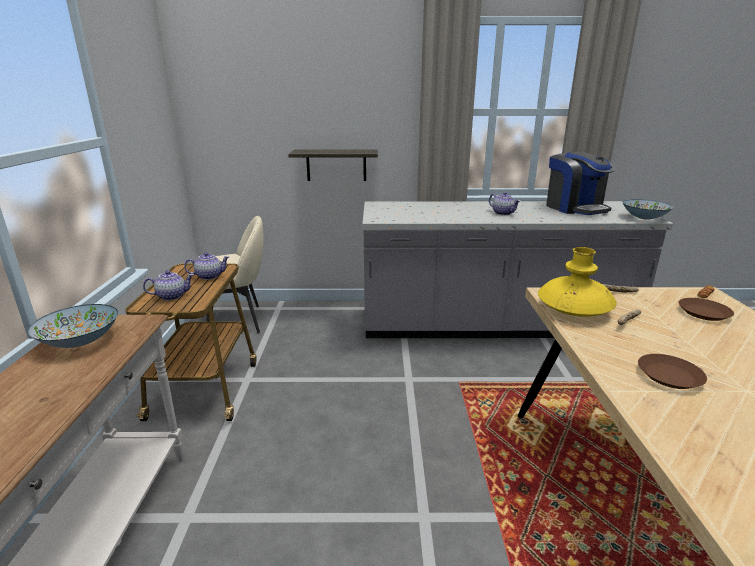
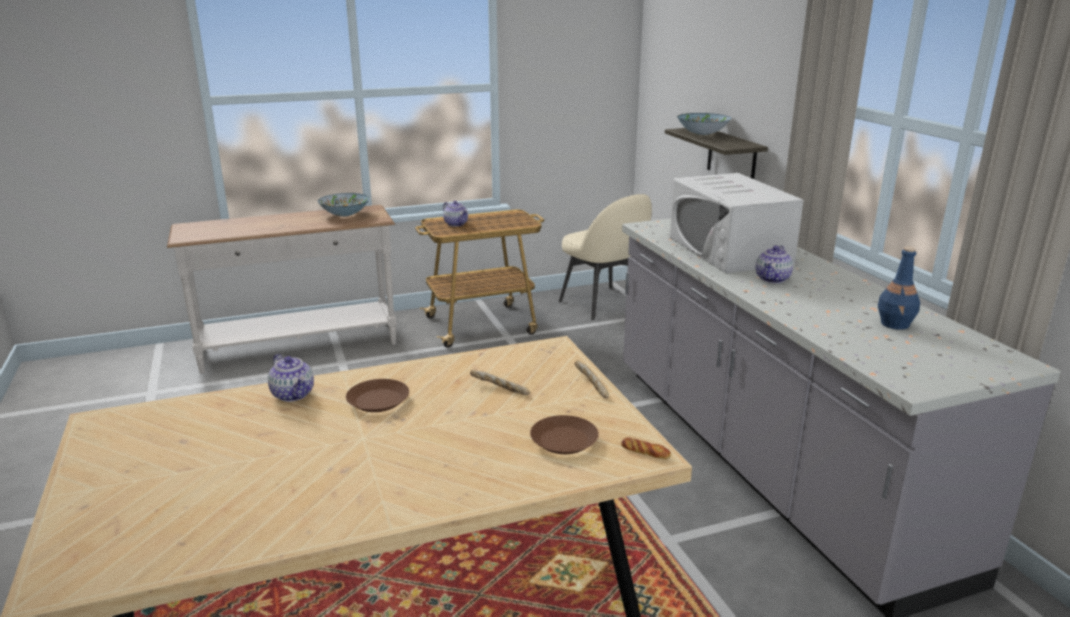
camera: 70 degrees right, 0 degrees up
(209, 276) = (503, 223): teapot -> teapot (293, 394)
(446, 212) = (729, 250): none -> white microwave
(573, 310) = (514, 360): yellow vase -> none
(575, 208) = (895, 324): coffee machine -> blue bottle
(644, 218) = (912, 378): bowl -> bowl (702, 133)

